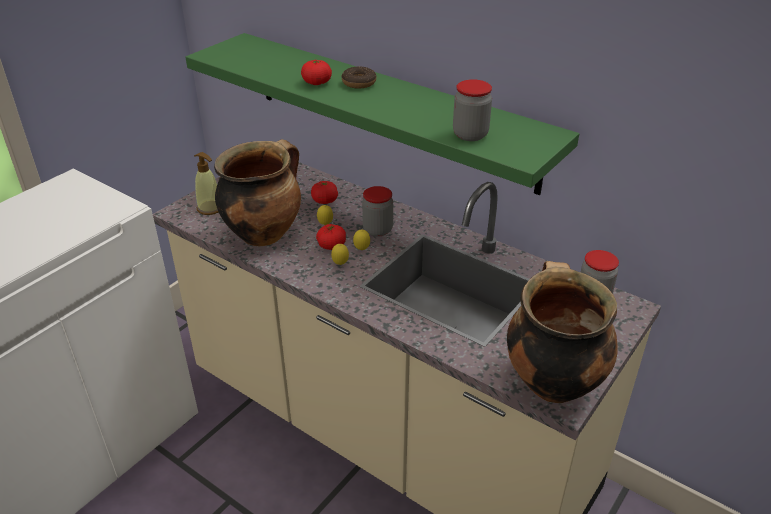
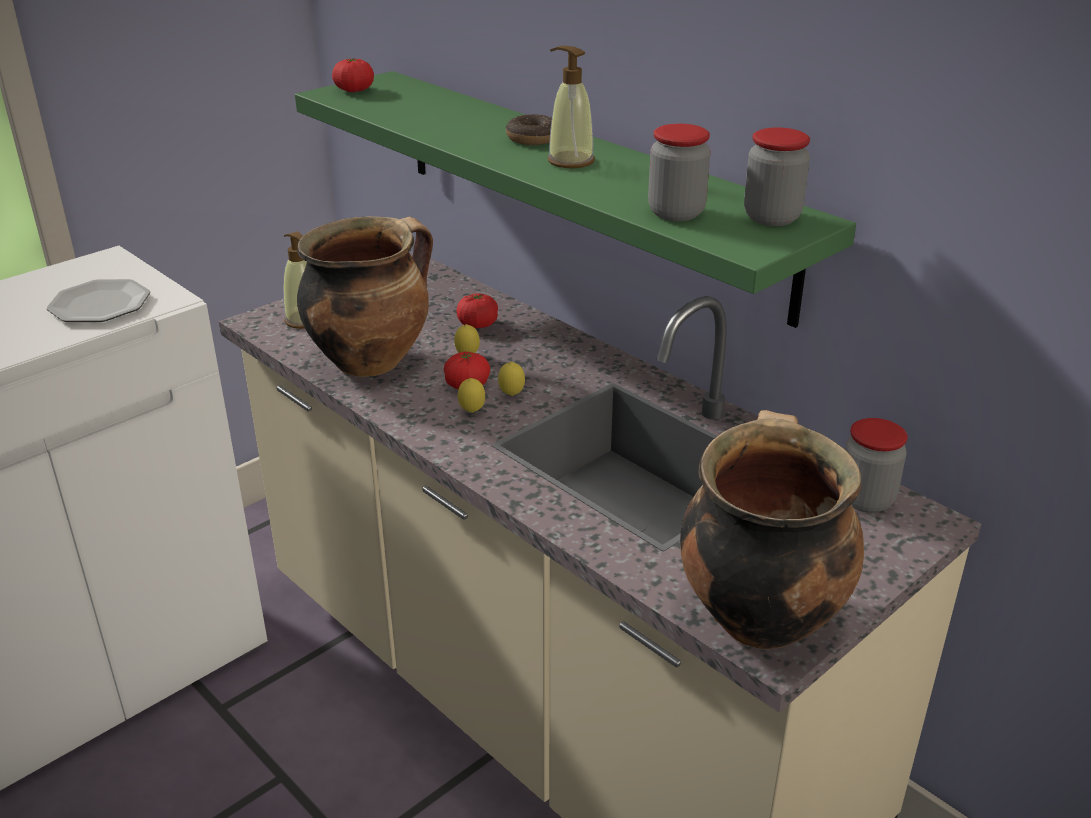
camera: 10 degrees right, 5 degrees down
(77, 216) = (99, 305): none -> plate
(317, 83) = (469, 135): tomato -> tomato (354, 90)
(377, 230) = (545, 371): jar -> jar (772, 217)
(390, 99) = (570, 161): none -> soap dispenser

